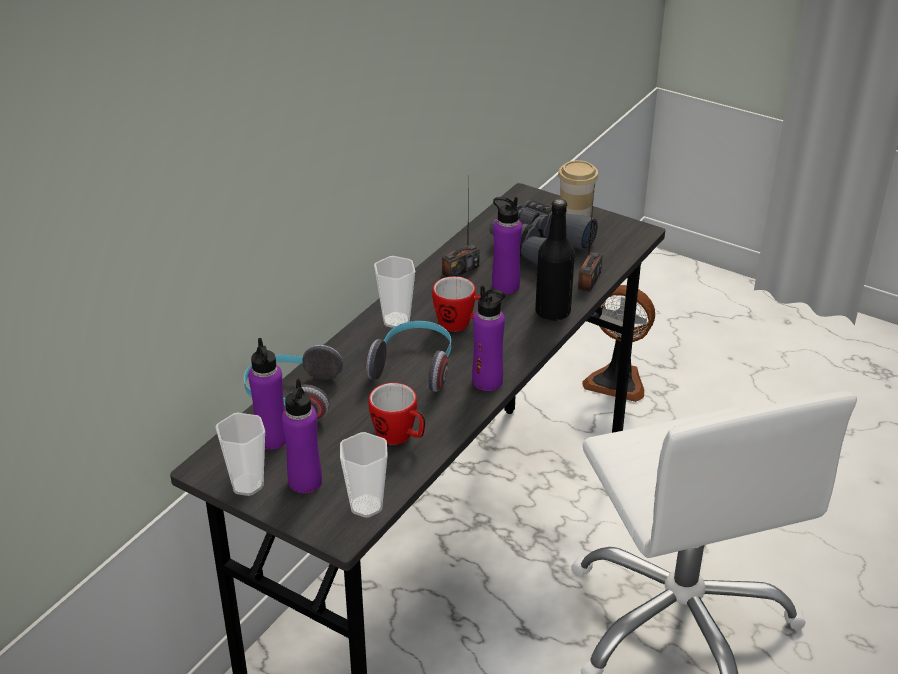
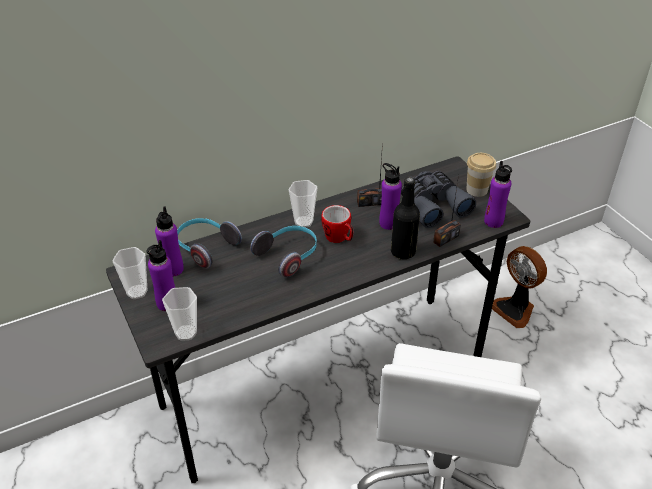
camera: 30 degrees right, 5 degrees up
(400, 437) = (241, 297): mug -> none
(487, 381) = (322, 282): purple bottle -> purple bottle (493, 221)

